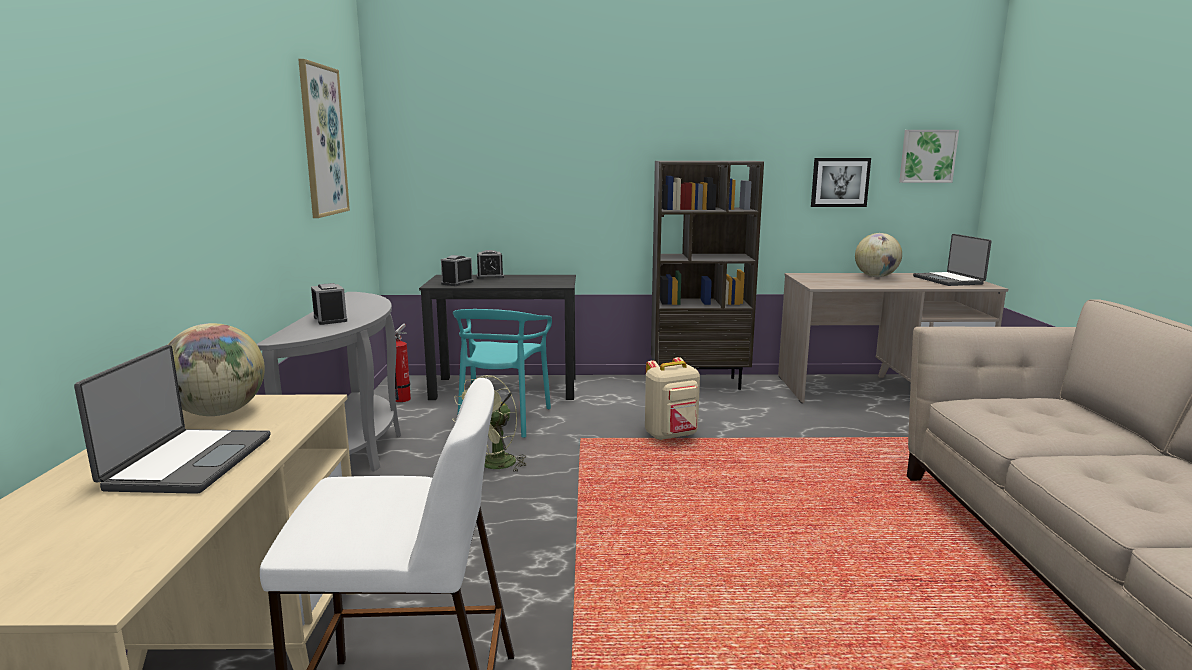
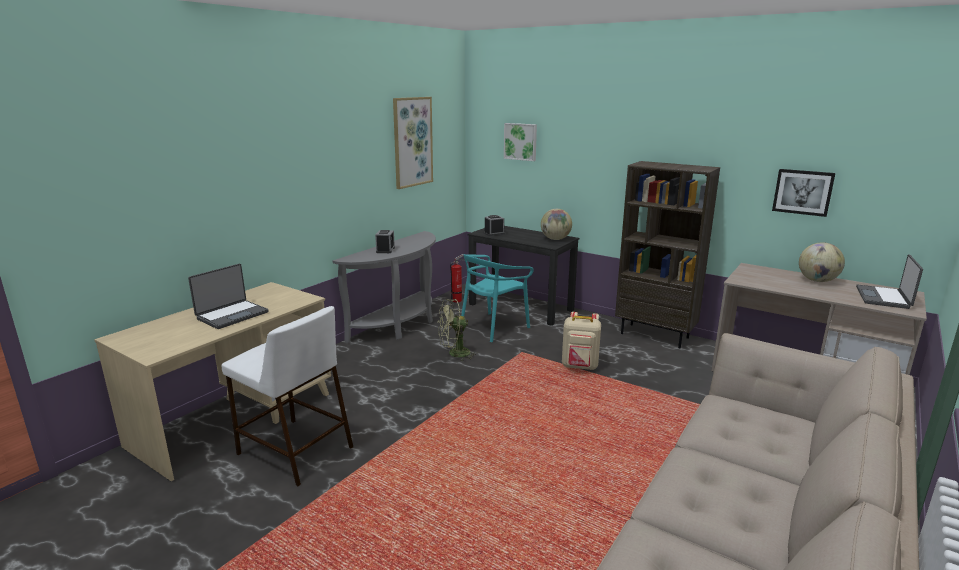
camera: 35 degrees right, 5 degrees up
(219, 413) = (270, 295): globe -> globe (555, 239)
(490, 276) = (522, 231): alarm clock -> none
(927, 156) = (899, 176): picture -> picture (521, 141)

